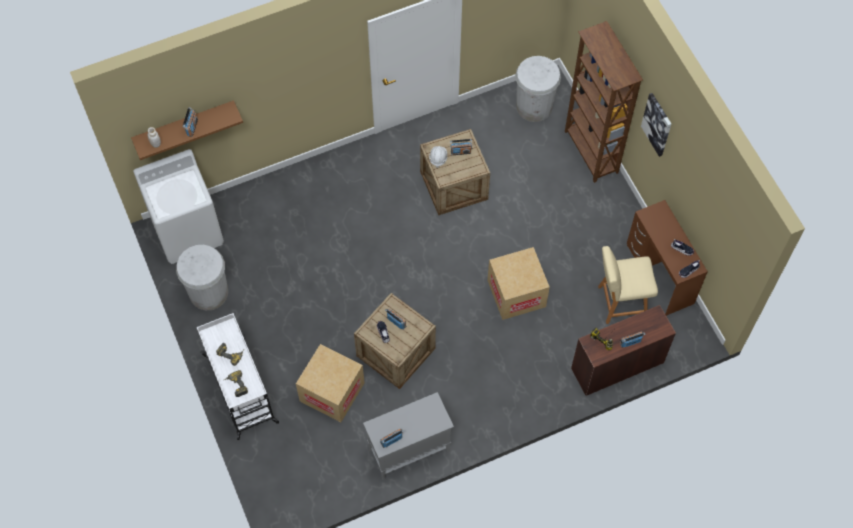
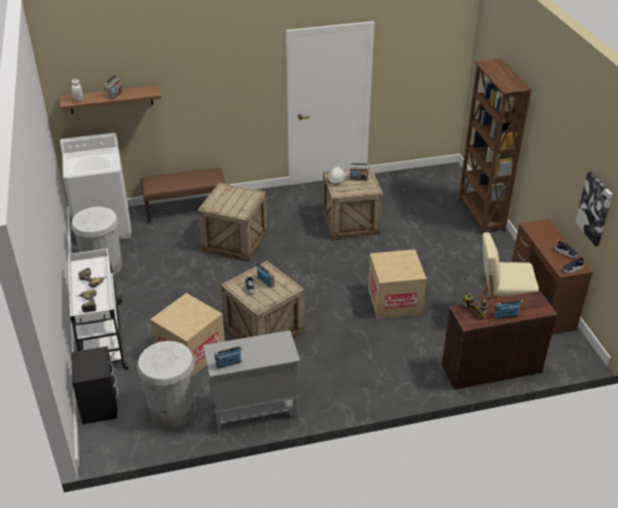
camera: 10 degrees right, 25 degrees down
(265, 468) = (99, 405): none -> black nightstand
(270, 190) = (186, 208): none -> brown bench
(337, 234) = (235, 241): none -> crate
(534, 106) = (433, 183): white trash can -> white trash can (173, 410)
(657, 124) = (545, 133): picture -> picture (595, 208)

